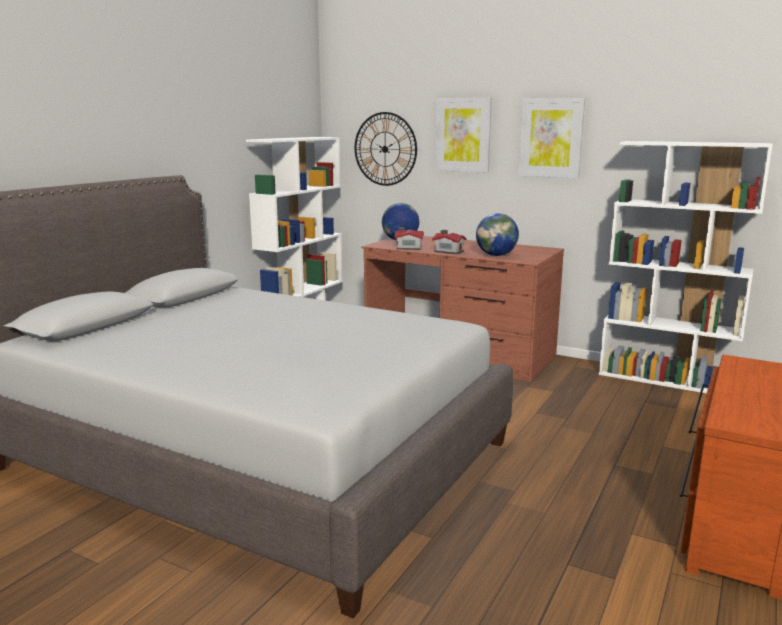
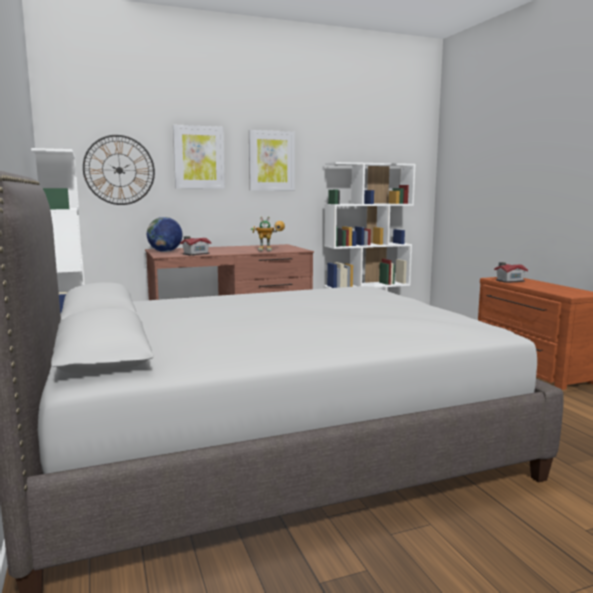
camera: 50 degrees left, 5 degrees down
(448, 251) = (232, 252): toy house -> toy house (508, 281)
(496, 255) = (270, 250): globe -> toy robot

